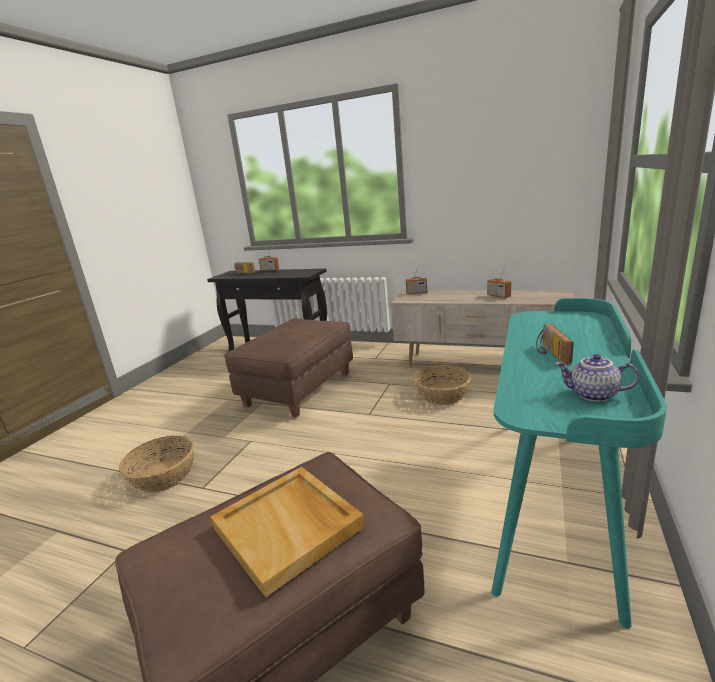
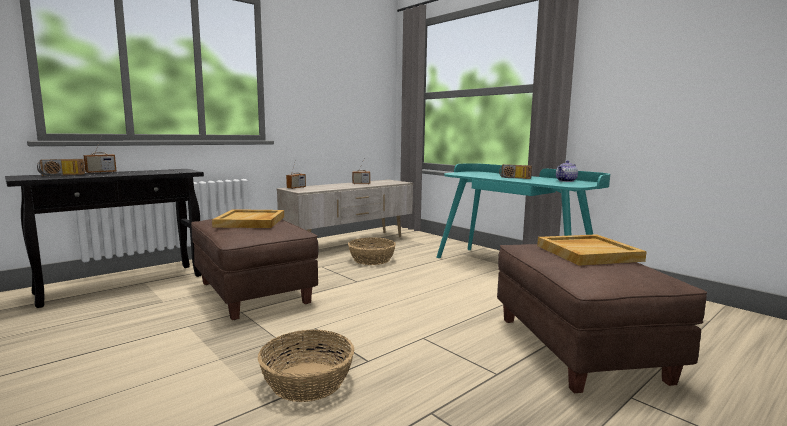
camera: 65 degrees left, 10 degrees down
(290, 332) = (251, 222): none -> beige tray

